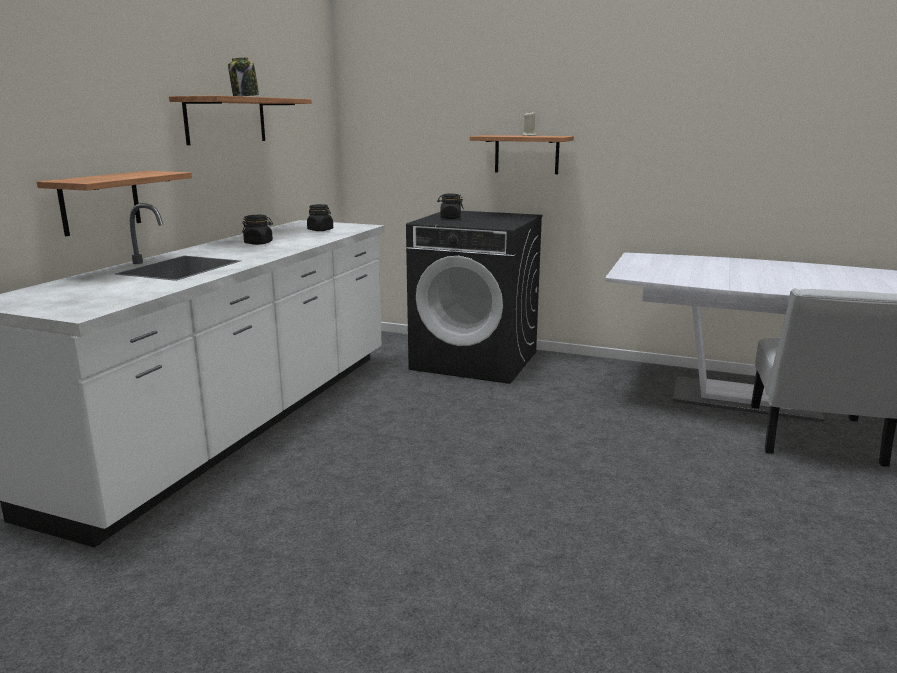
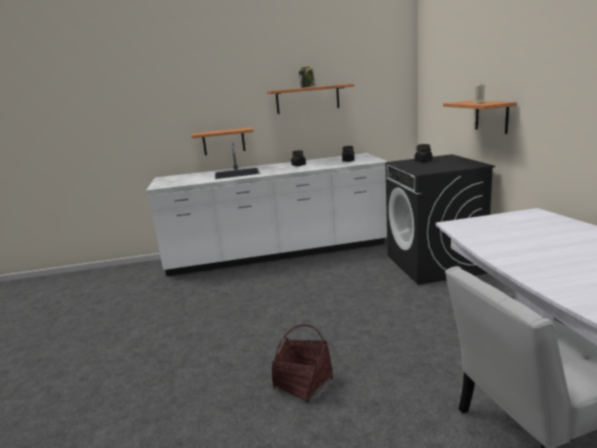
camera: 60 degrees right, 0 degrees up
(657, 515) = (303, 383): none -> basket

